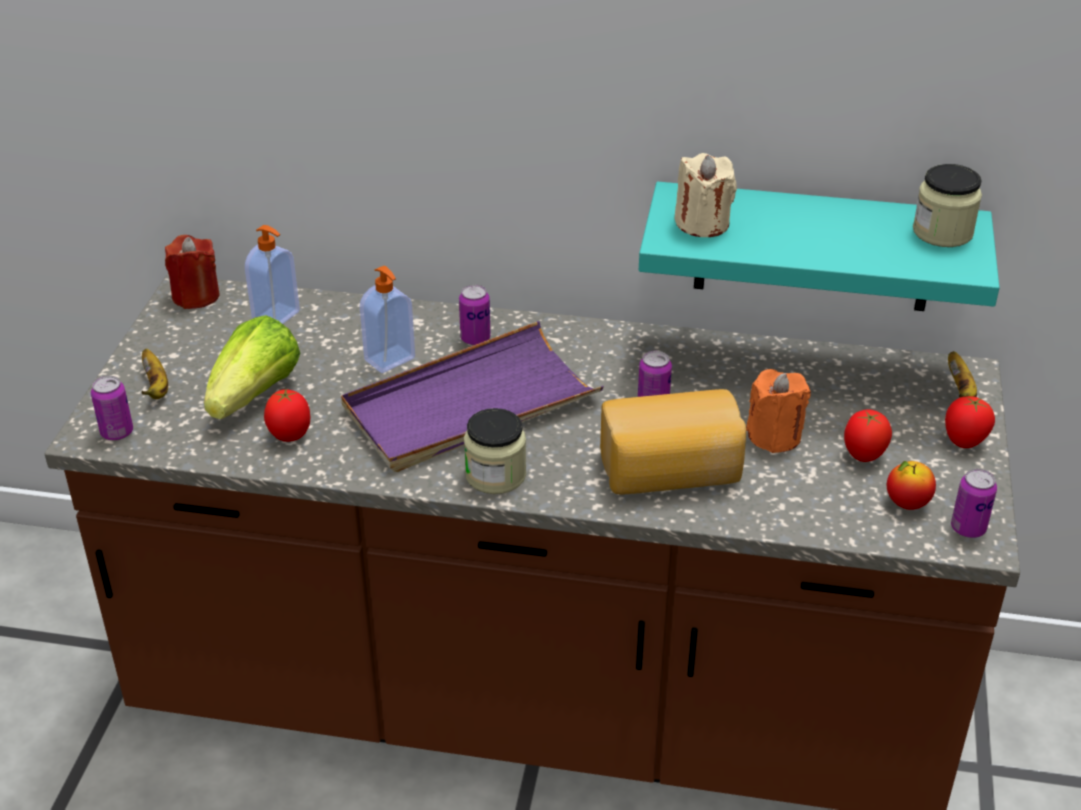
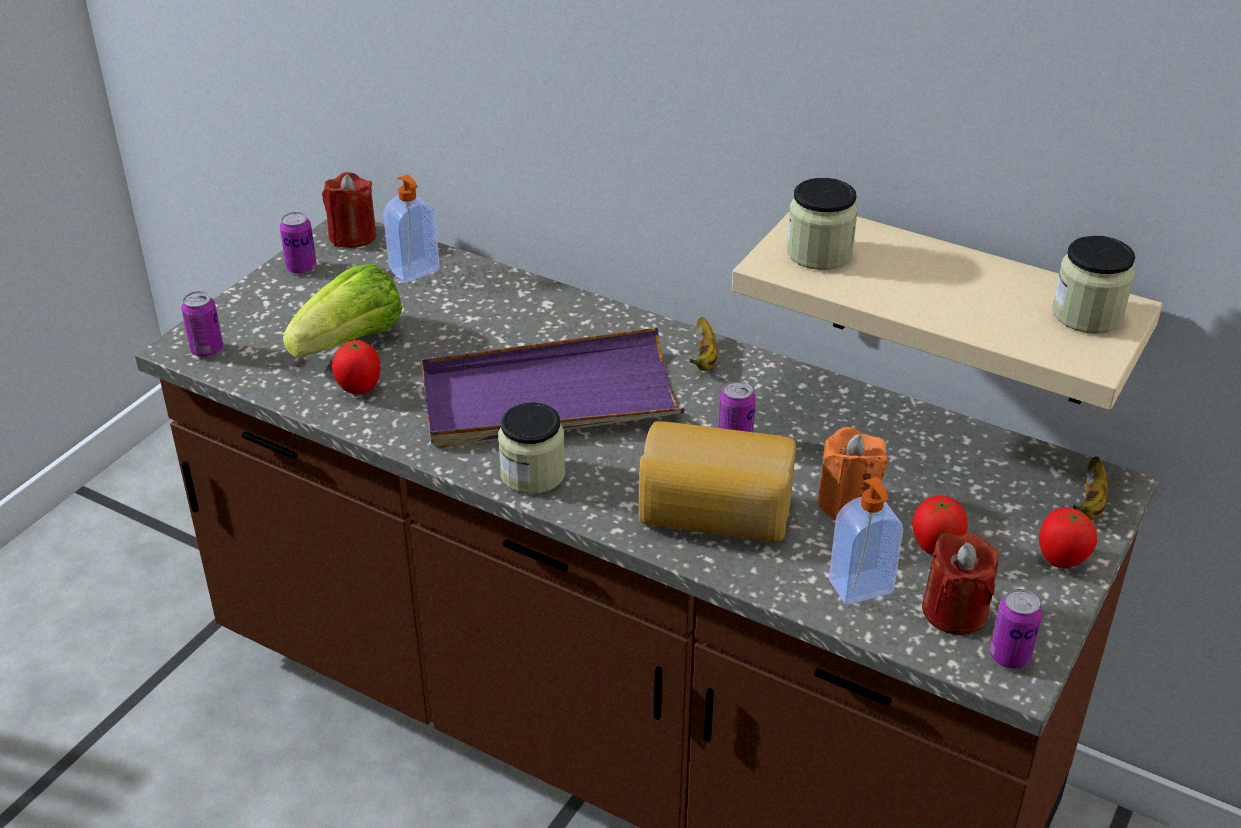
camera: 20 degrees right, 0 degrees up
(156, 387) = (266, 315): banana -> banana (704, 358)
(391, 360) = (498, 336): soap dispenser -> soap dispenser (861, 588)
(475, 338) = (593, 333): can -> can (301, 267)
(702, 223) = (819, 253): beige candle -> jar
(814, 247) = (963, 306): turquoise shelf -> beige shelf
(907, 503) = (954, 611): apple -> red candle

